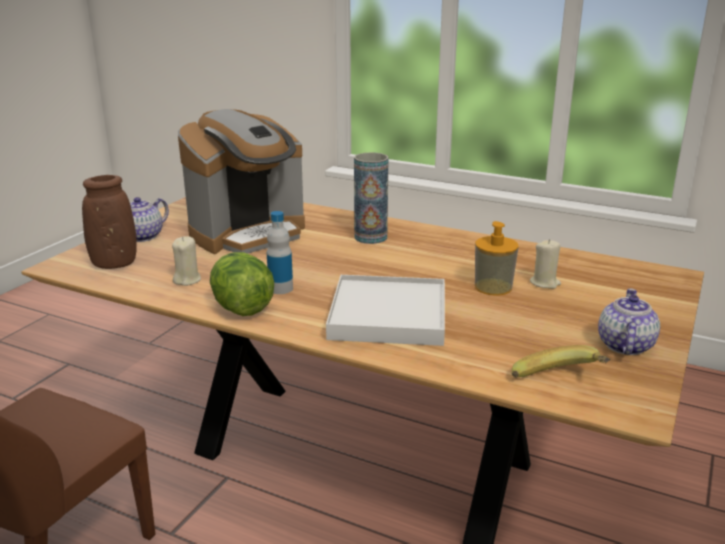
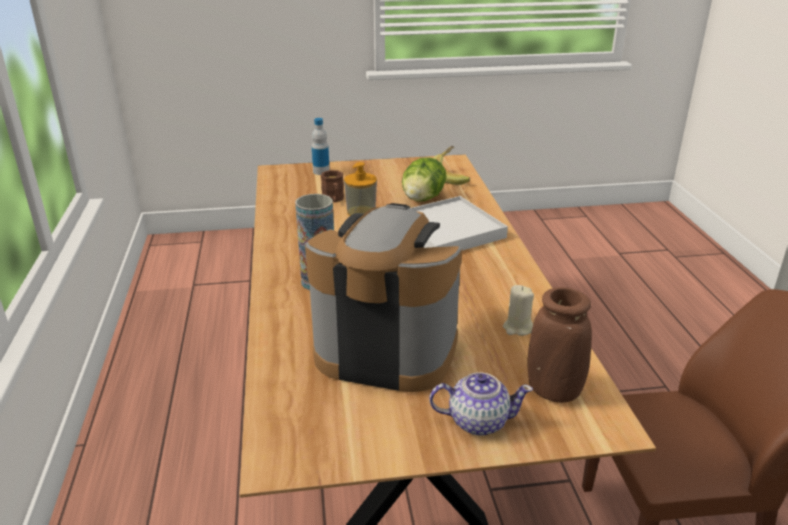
camera: 125 degrees left, 5 degrees up
(241, 308) = (517, 281): lettuce -> lettuce (422, 199)
(280, 288) = (468, 280): bottle -> bottle (321, 171)
(544, 283) = (334, 199): beige candle -> brown mug
(624, 346) = (392, 170): teapot -> none

